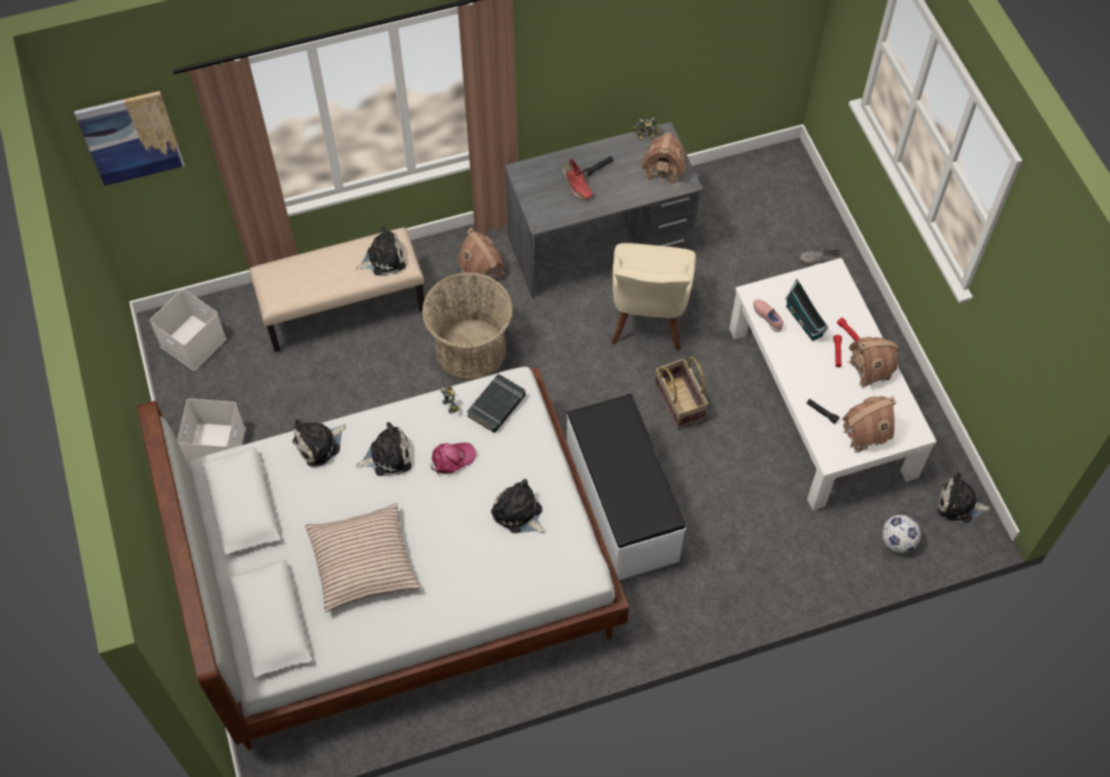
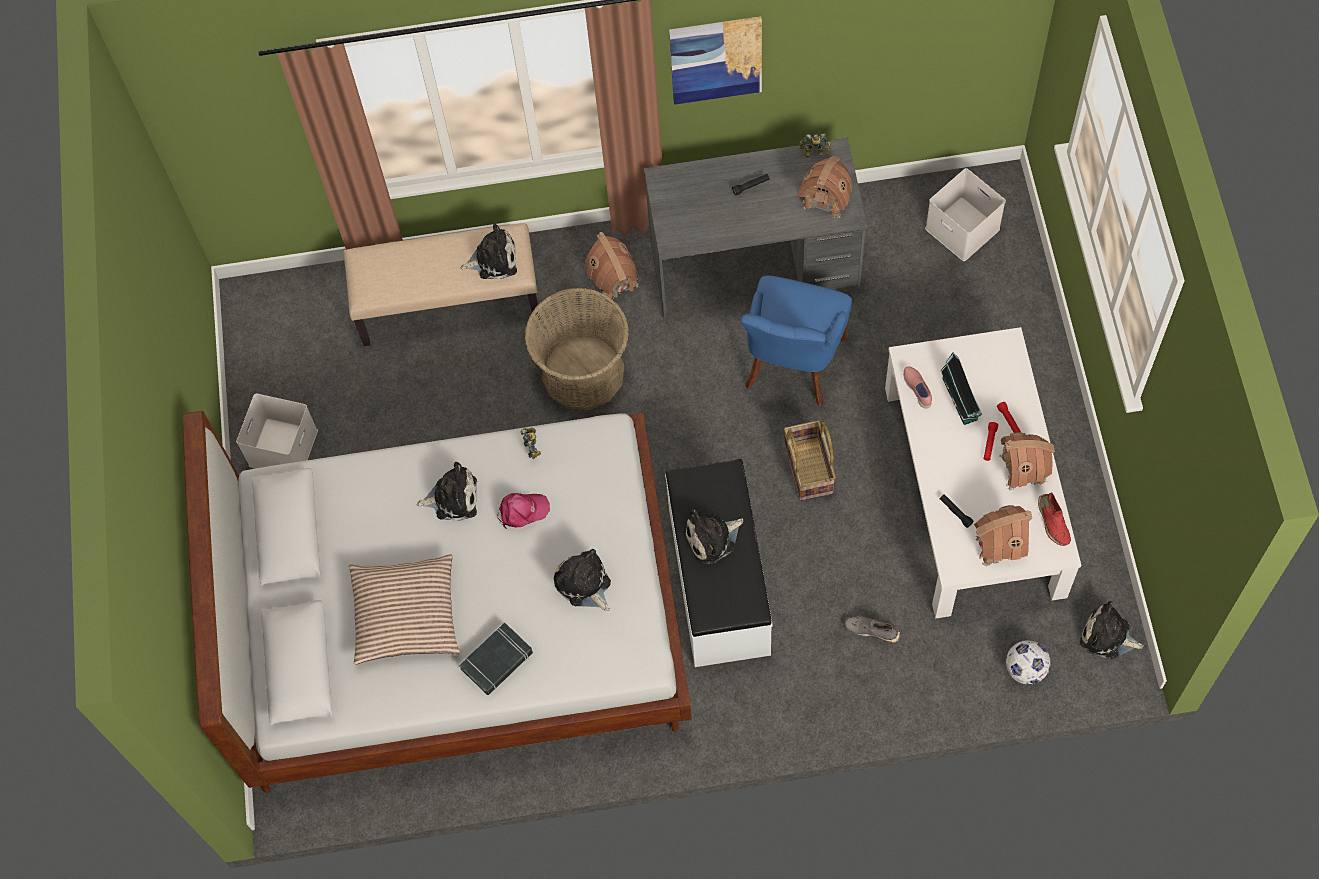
camera: 15 degrees right, 5 degrees up
(130, 137) = (214, 108): picture -> picture (716, 59)
(195, 342) = (278, 322): white storage box -> white storage box (964, 229)
(320, 444) = (382, 473): plush toy -> plush toy (712, 538)
(497, 406) = (583, 456): black book -> black book (497, 661)
(576, 185) = (722, 204): red shoe -> red shoe (1052, 522)
(648, 320) = (792, 364): beige chair -> blue chair
(821, 261) = (1011, 318): grey shoe -> grey shoe (872, 630)

